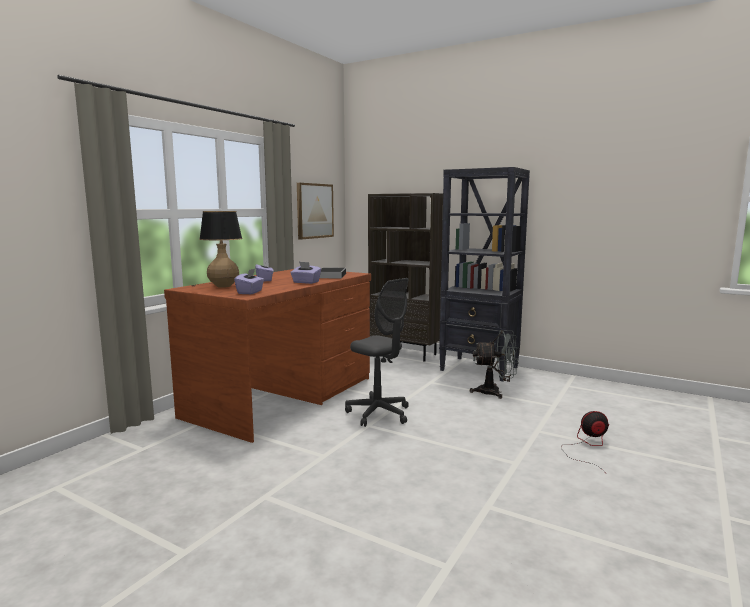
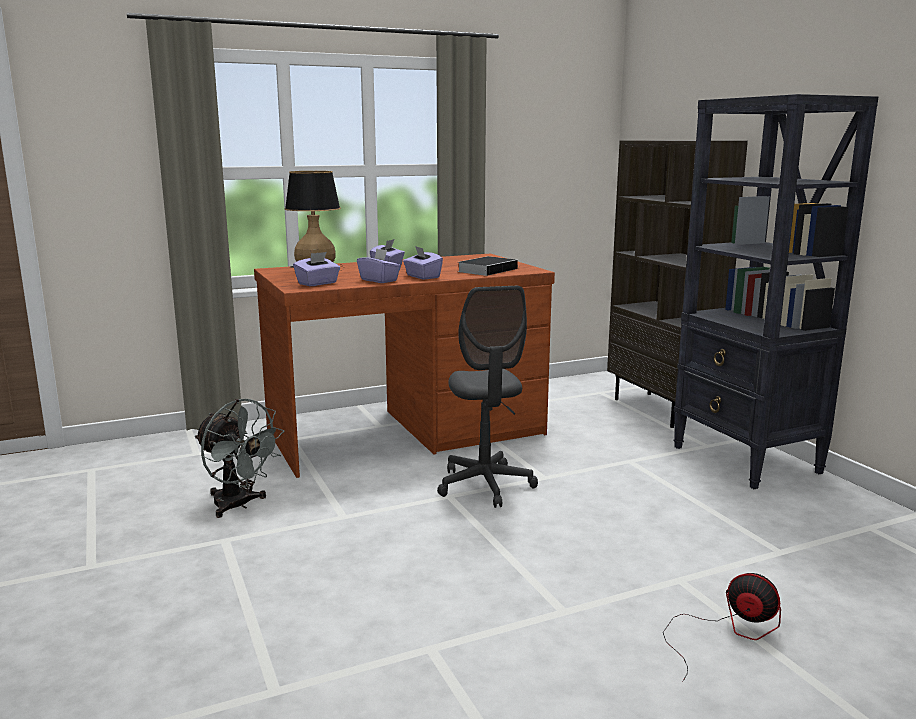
camera: 35 degrees right, 5 degrees up
(285, 286) = (379, 280): none -> purple tissue box
(314, 211) = (546, 166): picture -> none
(495, 392) = (709, 503): grey fan -> grey fan (239, 505)

